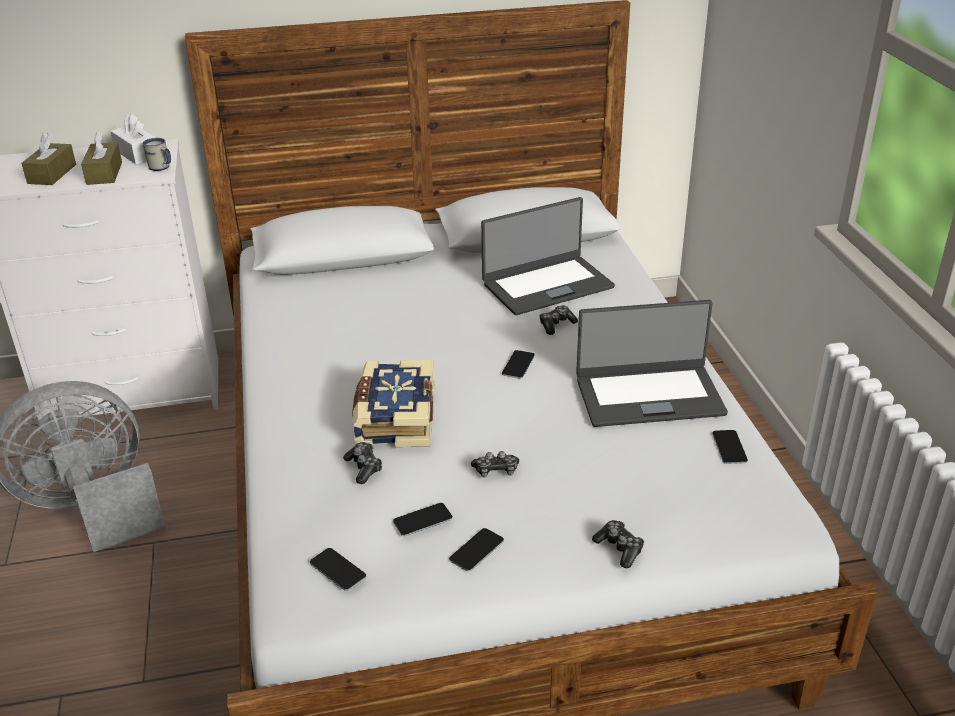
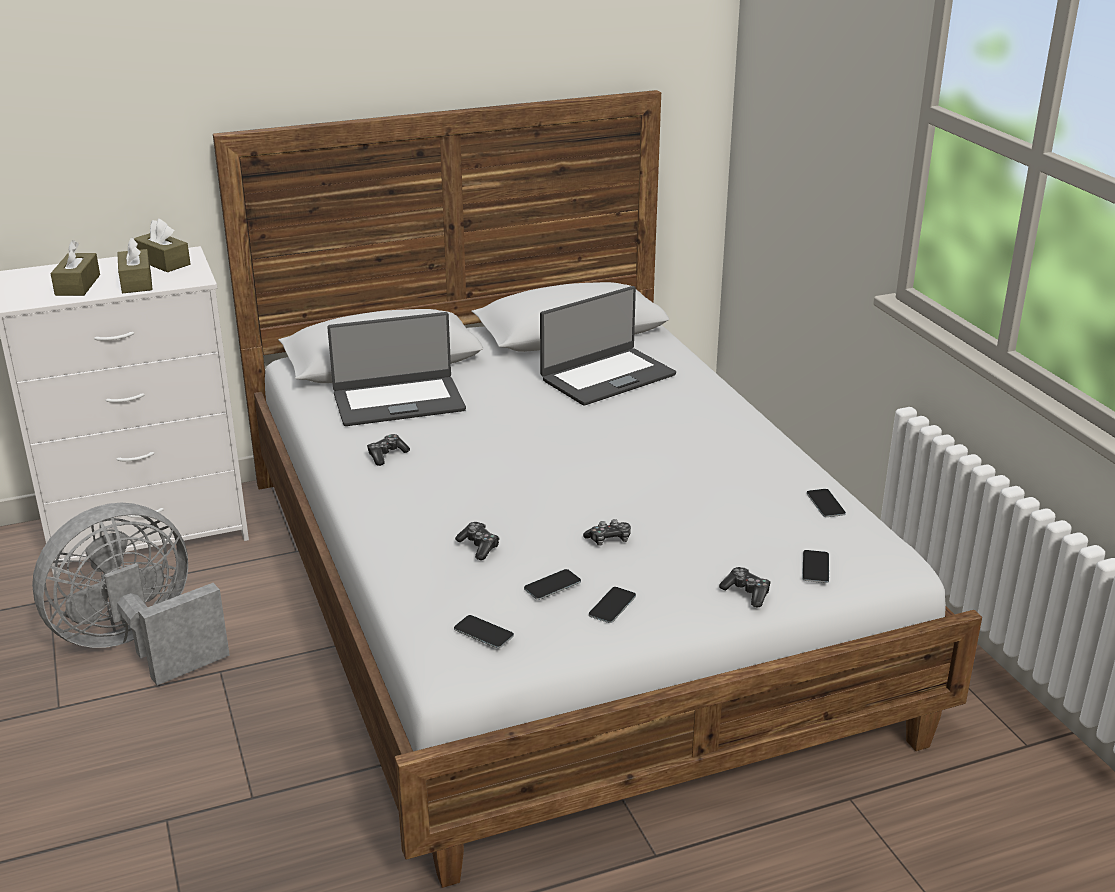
camera: 10 degrees left, 5 degrees down
(137, 154) = (163, 262): white tissue box -> brown tissue box
(161, 168) = (197, 274): white mug -> none
(394, 418) = (493, 503): book -> none
(518, 365) = (601, 448): phone -> phone (815, 567)
(556, 325) = (628, 411): game controller -> game controller (387, 455)
(649, 395) = (737, 466): laptop -> laptop (398, 401)

